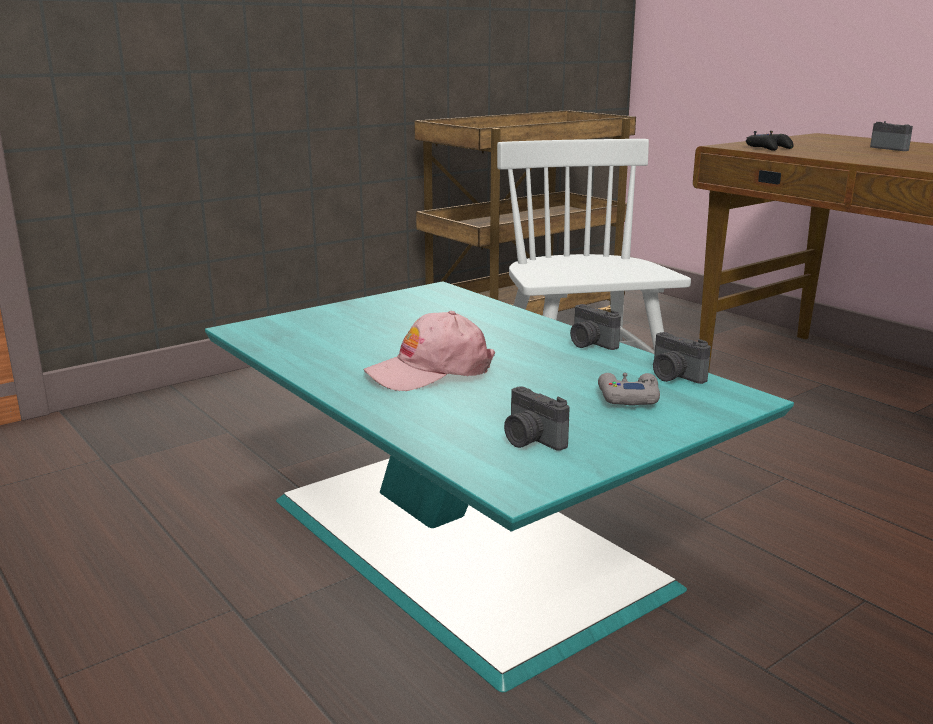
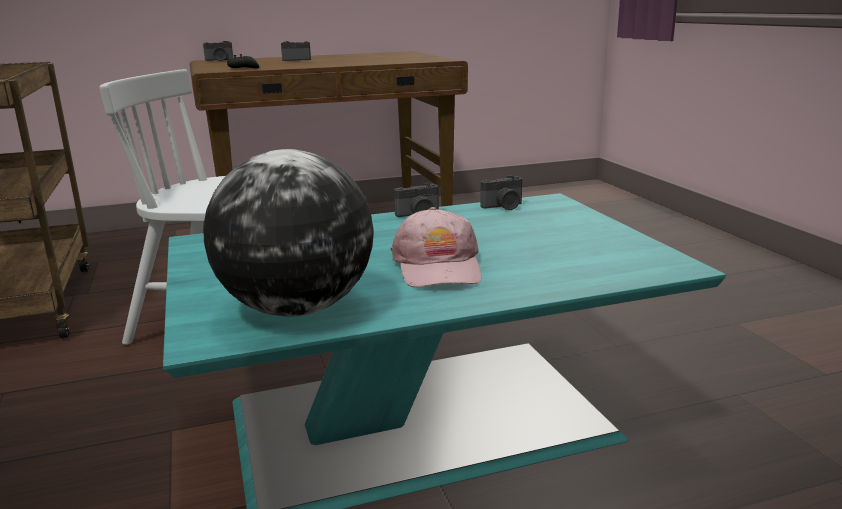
camera: 70 degrees left, 0 degrees up
(305, 341) = (297, 309): none -> globe
(530, 440) = (603, 254): camera -> camera (219, 60)
(627, 397) = (535, 221): grey game controller -> none

